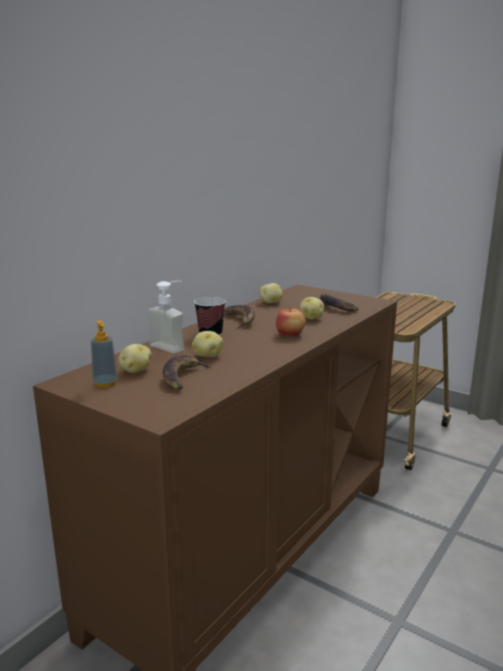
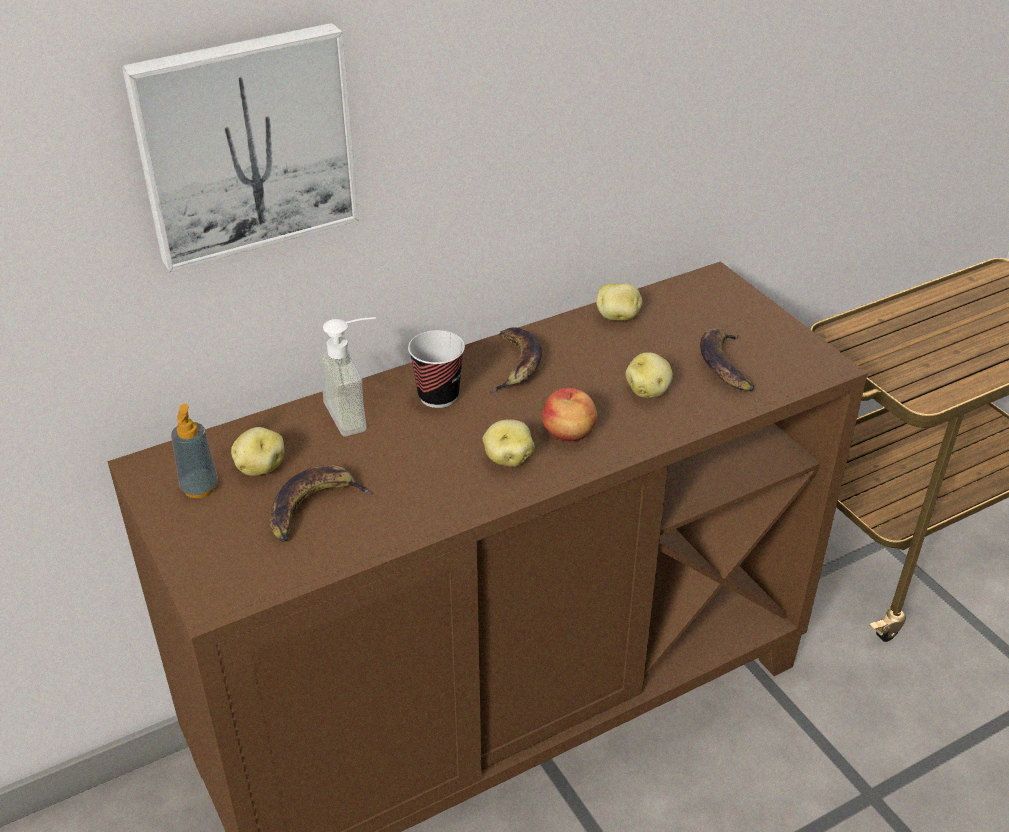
camera: 25 degrees right, 20 degrees up
(107, 177) = (245, 144): none -> picture
(207, 355) = (389, 458): potato -> potato (508, 458)

